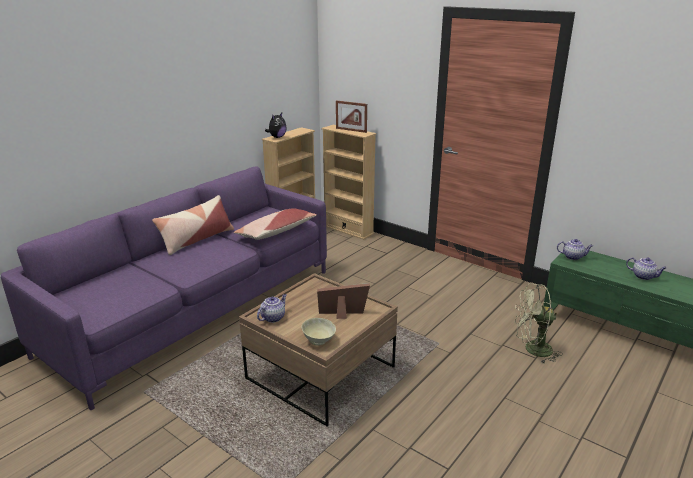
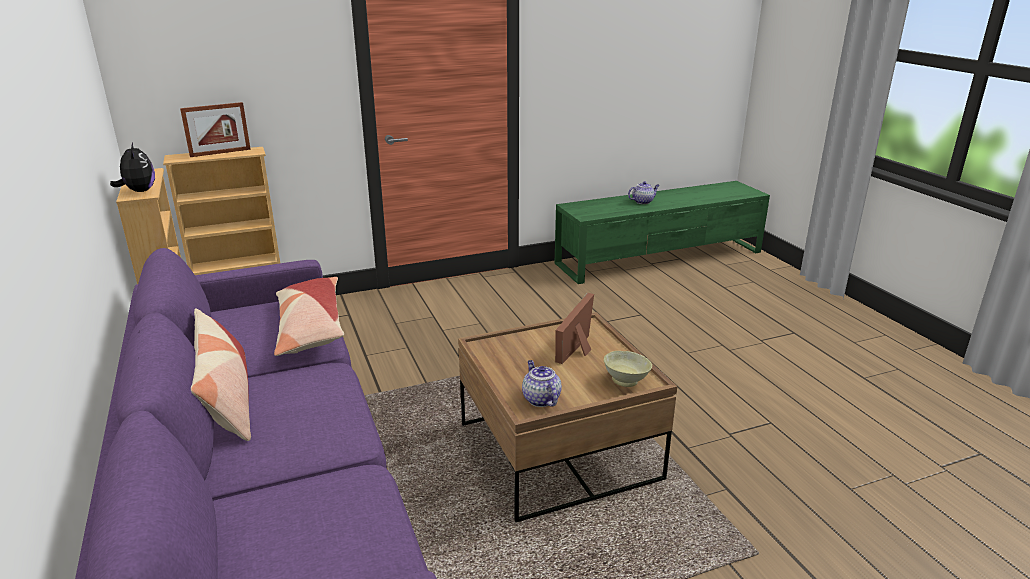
camera: 60 degrees left, 0 degrees up
(532, 350) = (628, 311): green fan -> none
(573, 257) = (581, 210): teapot -> none

